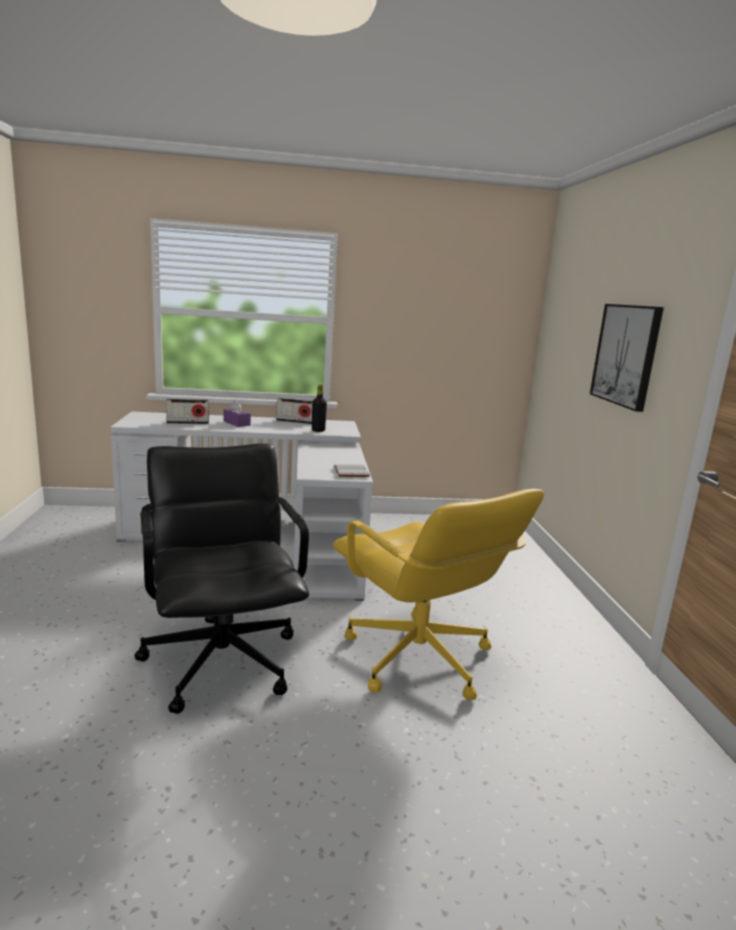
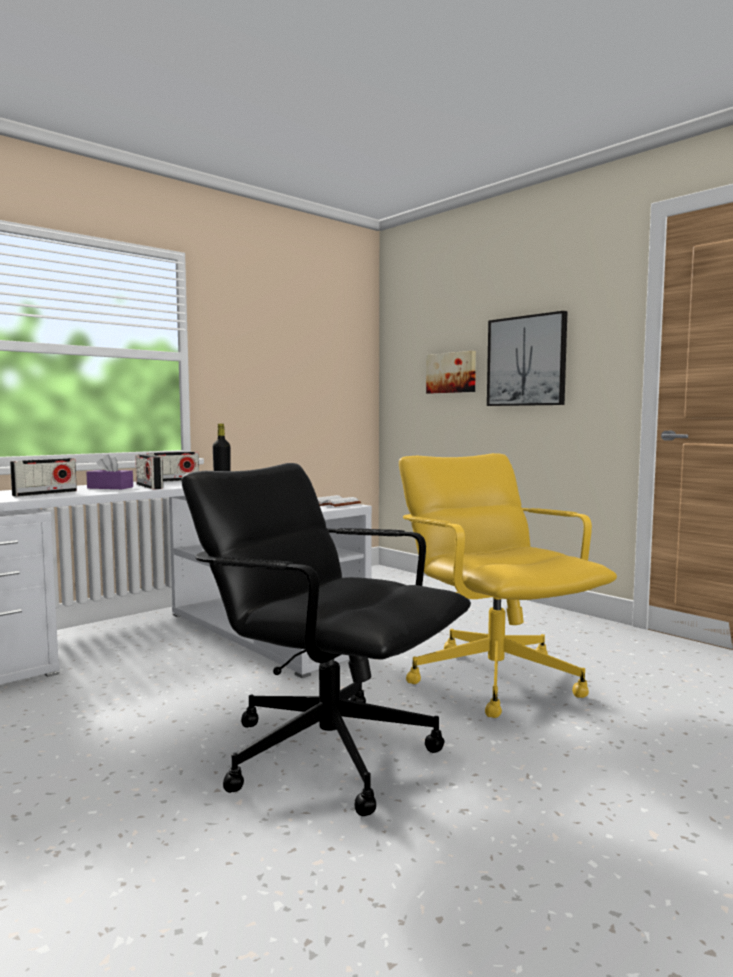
camera: 35 degrees left, 10 degrees down
(260, 427) = (149, 486): none -> radio
(418, 659) = (494, 679): yellow office chair -> yellow office chair turned 135 degrees counterclockwise
(578, 351) = (452, 373): none -> picture

